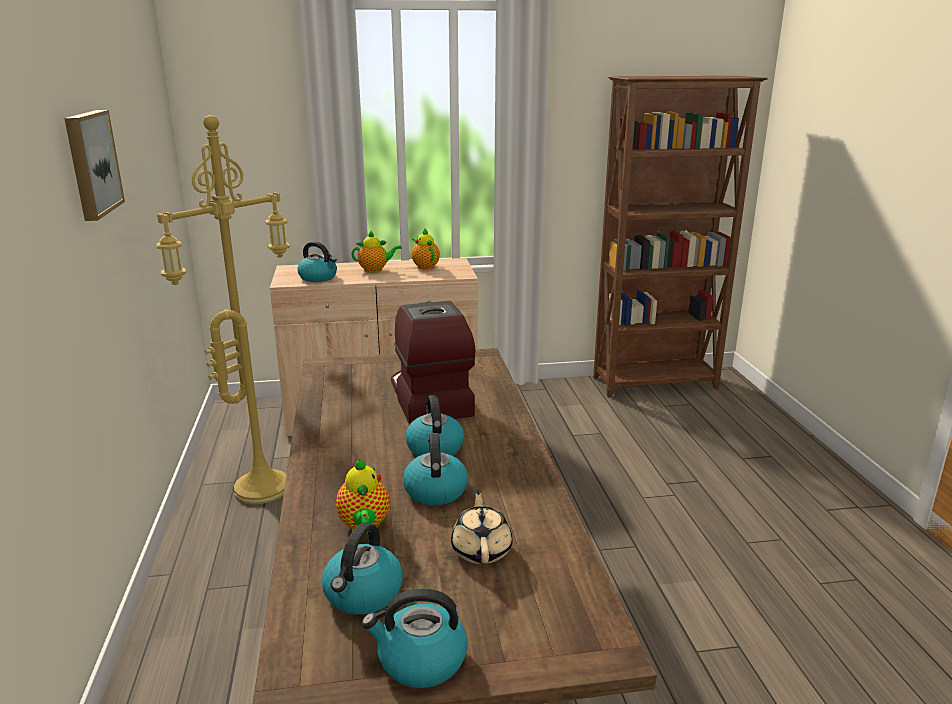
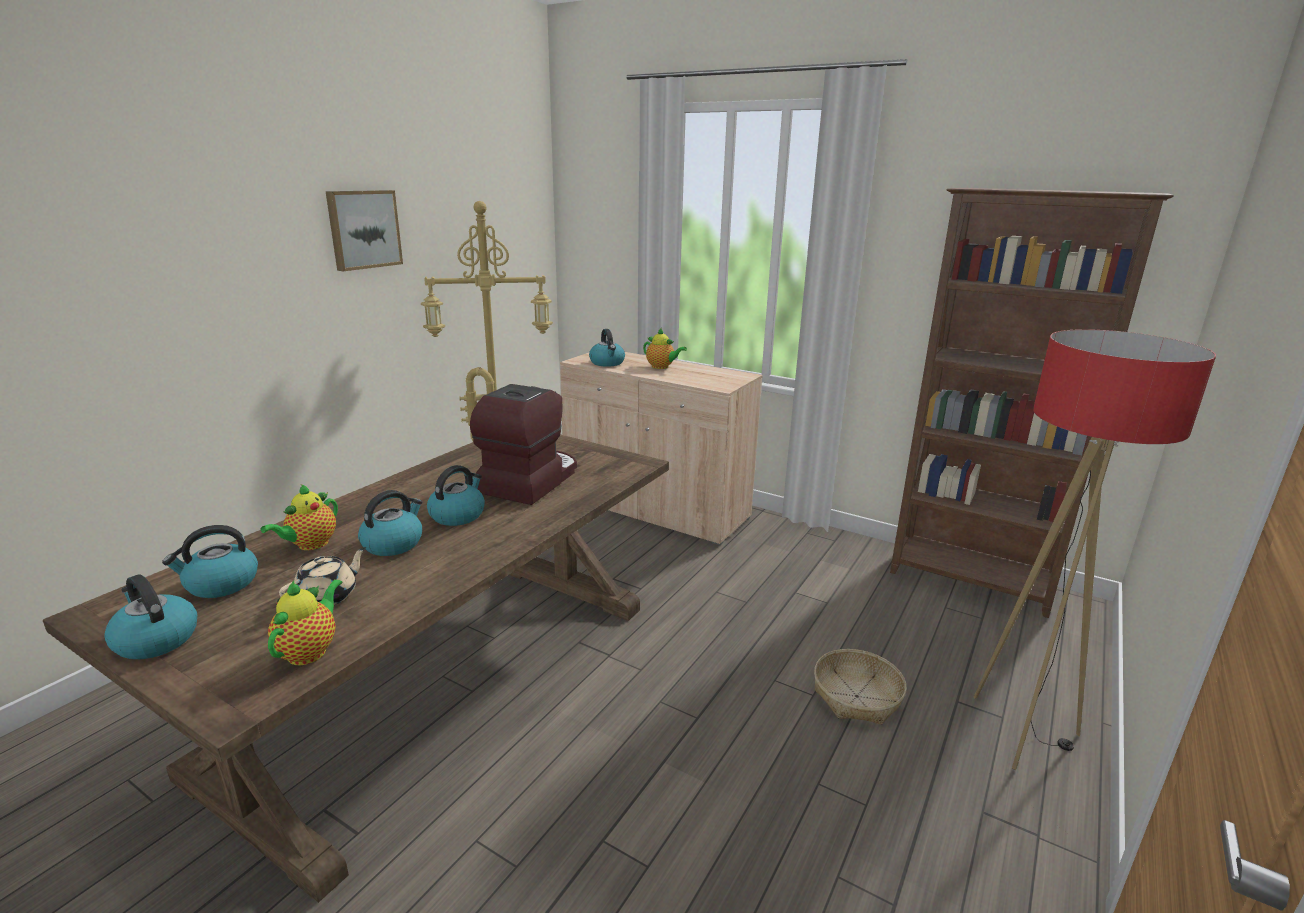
camera: 40 degrees right, 0 degrees up
(425, 266) = (707, 374): teapot -> teapot (310, 650)
(696, 482) = (857, 696): none -> basket
(789, 459) = (1022, 733): none -> floor lamp

